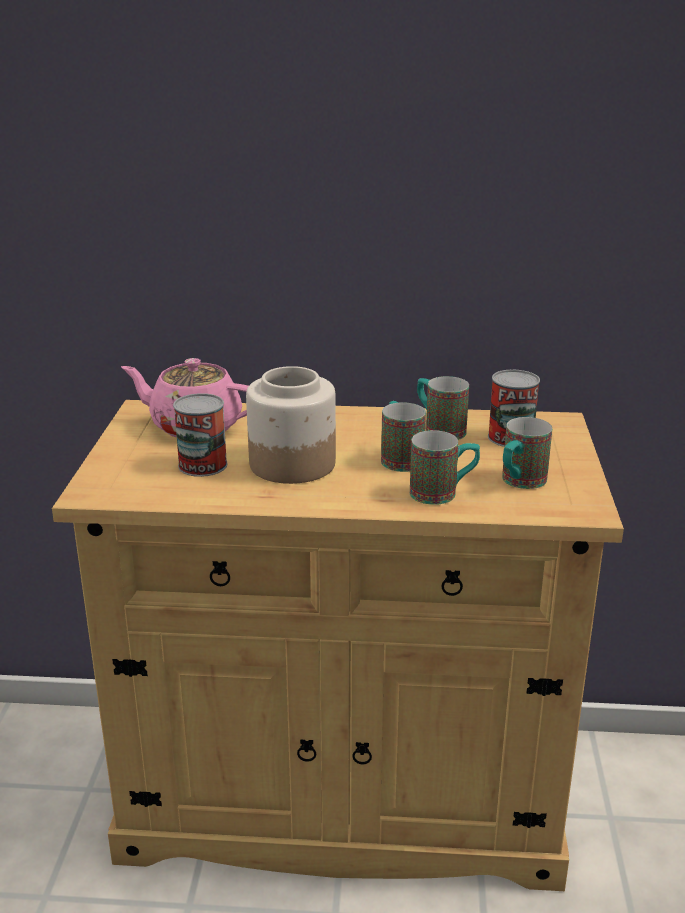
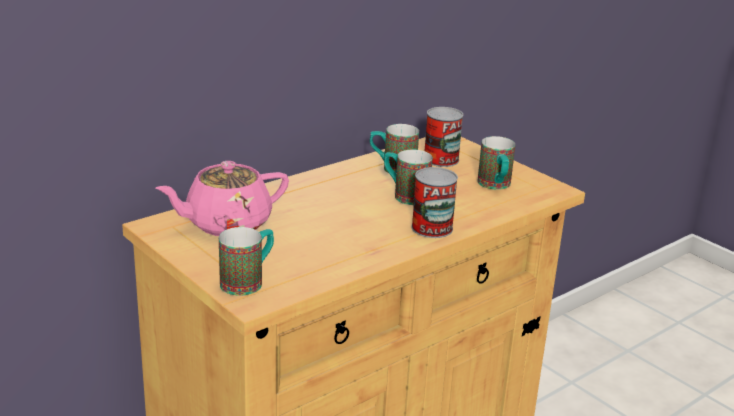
camera: 45 degrees left, 0 degrees up
(203, 465) = (291, 249): can -> can (432, 228)
(291, 464) = (349, 225): jar -> none
(443, 493) = (470, 208): mug -> mug (248, 281)

